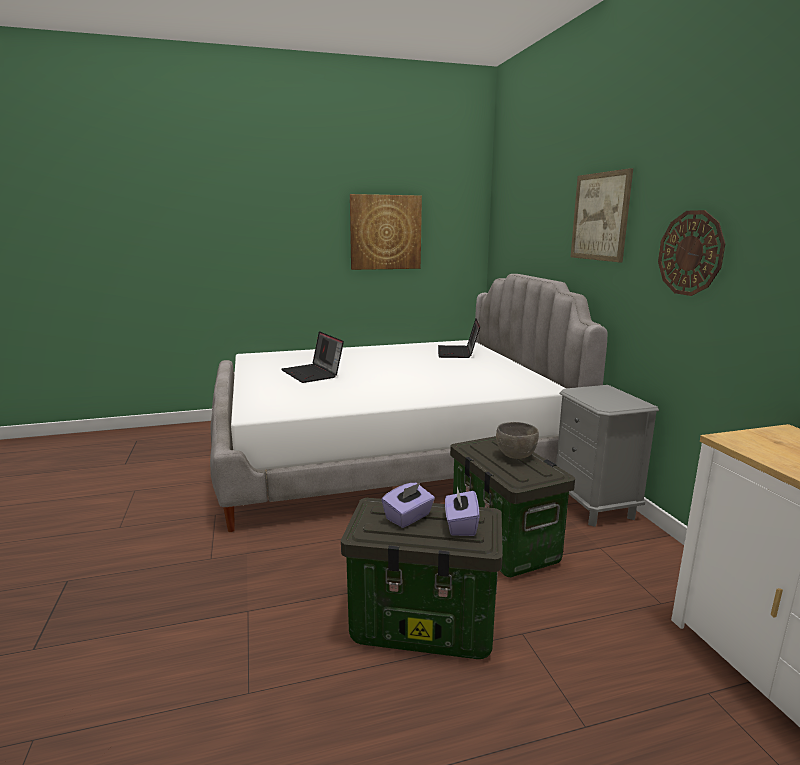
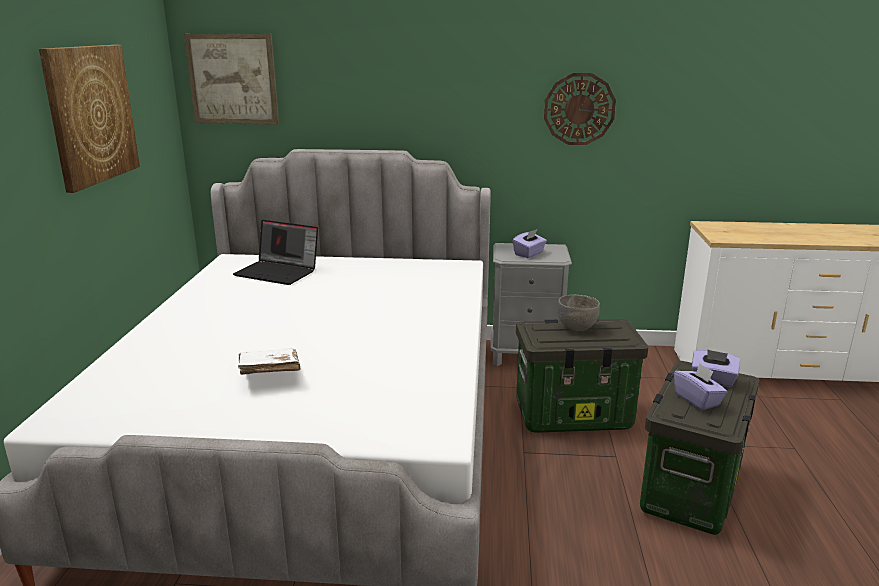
camera: 70 degrees left, 5 degrees up
(313, 373) = (269, 374): laptop -> white book
(597, 397) = (529, 254): none -> purple tissue box
(600, 216) = (448, 76): picture -> picture (233, 79)

